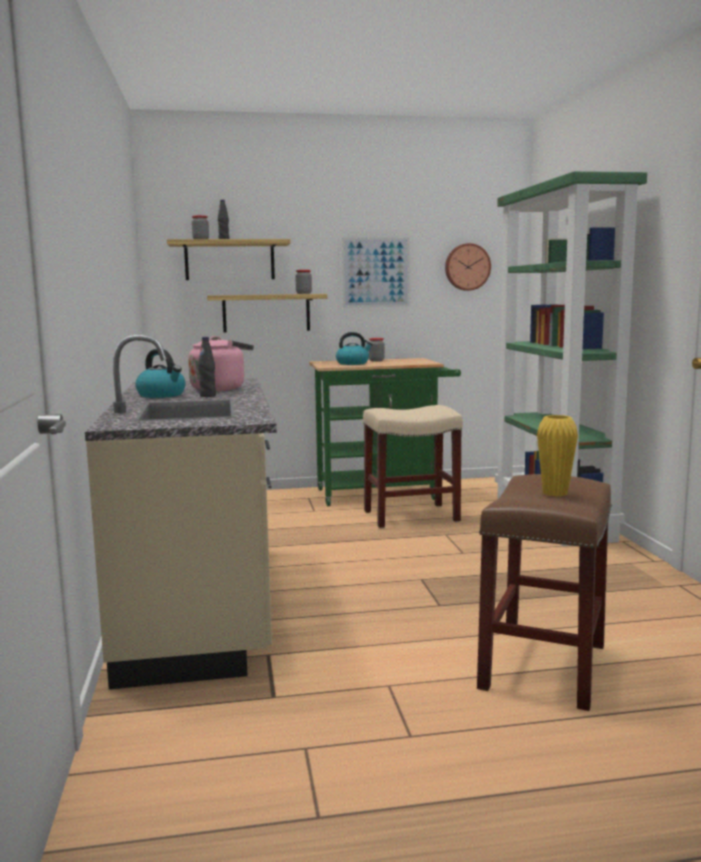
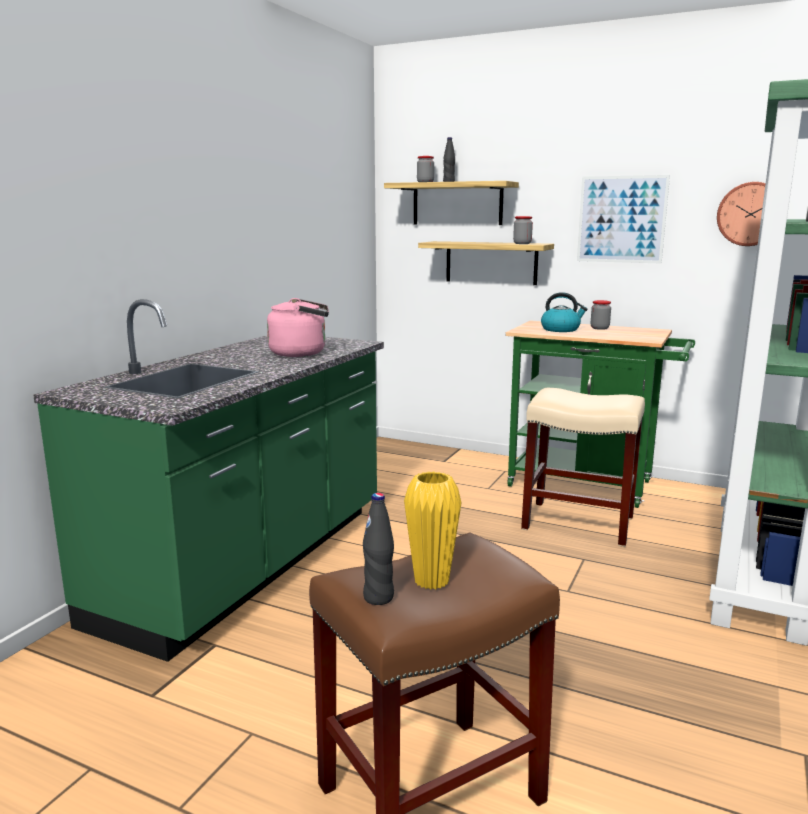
camera: 35 degrees right, 5 degrees up
(162, 395) = (233, 355): kettle -> none
(201, 602) = (250, 564): beige counter -> green counter
(208, 396) = (258, 362): black bottle -> black bottle (378, 597)

